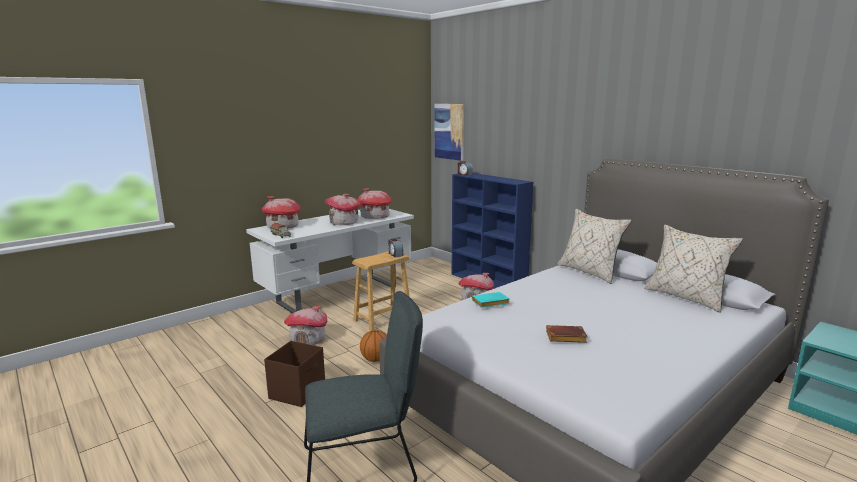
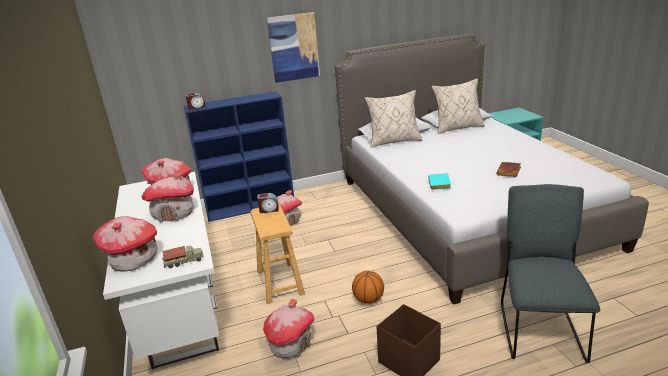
camera: 65 degrees left, 10 degrees up
(449, 131) = (134, 65): picture -> picture (294, 47)

